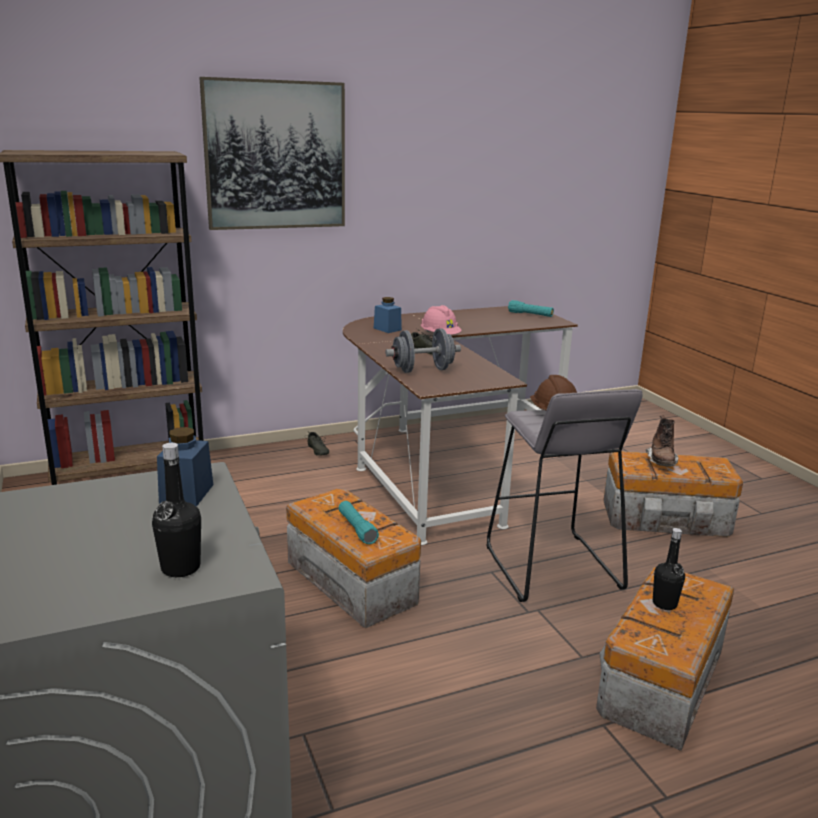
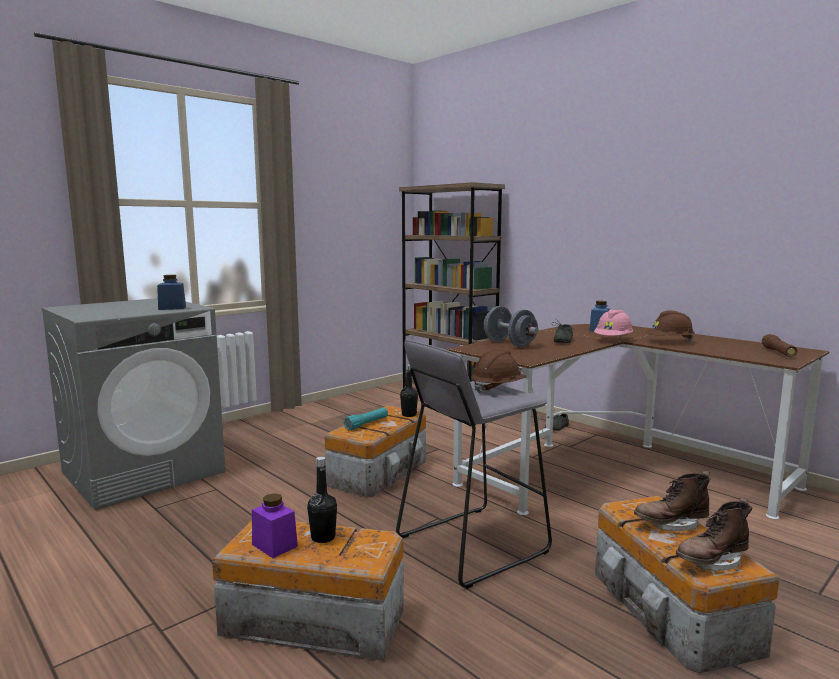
camera: 70 degrees right, 10 degrees down
(181, 568) = (96, 313): black bottle -> black bottle (409, 415)
(275, 155) = (566, 184): picture -> none
(464, 325) = (669, 342): none -> brown hard hat
(530, 315) = (778, 353): turquoise flashlight -> brown flashlight
(678, 633) = (274, 545): none -> purple jar
(713, 467) = (711, 561): none -> brown boot

